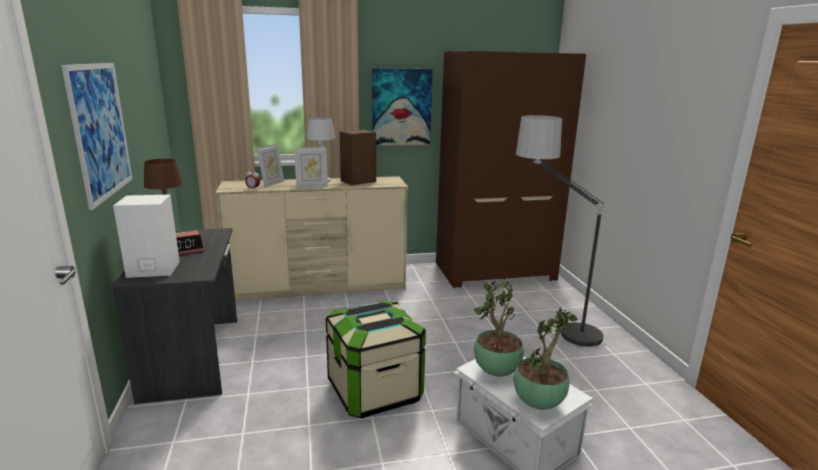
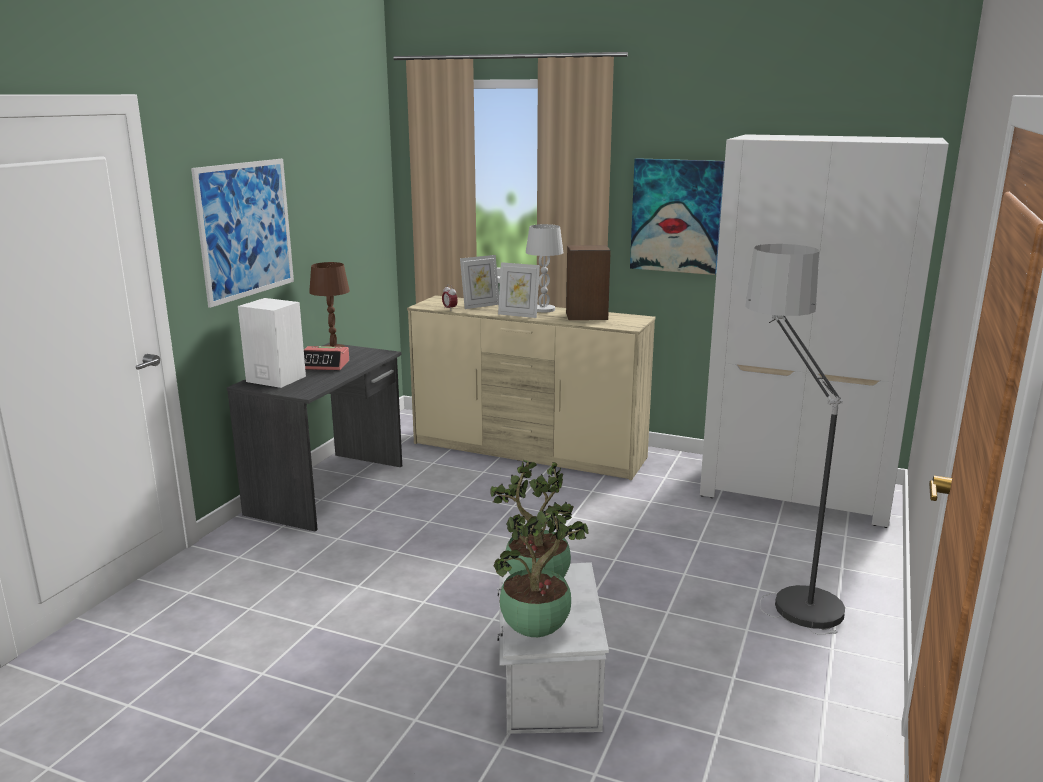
camera: 35 degrees right, 0 degrees up
(375, 391) = (456, 579): storage box -> none
(495, 271) = (797, 489): brown wardrobe -> white wardrobe

